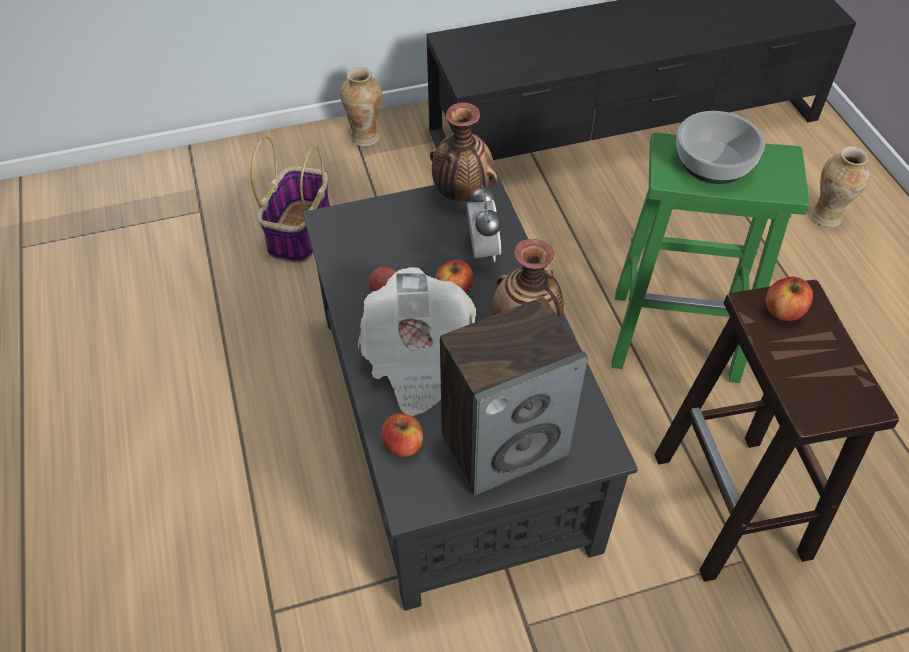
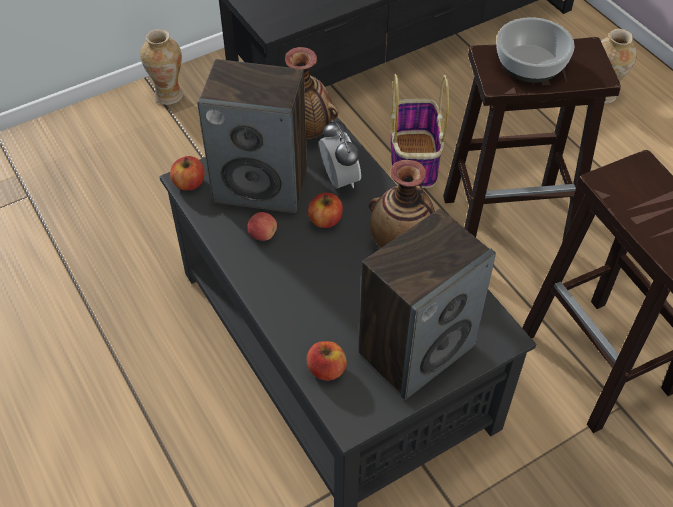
camera: 15 degrees left, 0 degrees up
(300, 231) = (133, 196): basket -> basket (413, 159)
(401, 240) = (262, 185): none -> speaker
(420, 362) = (317, 292): newspaper -> none
(677, 336) = (508, 224): green stool -> brown stool
(783, 311) = (630, 181): apple -> apple (189, 183)

